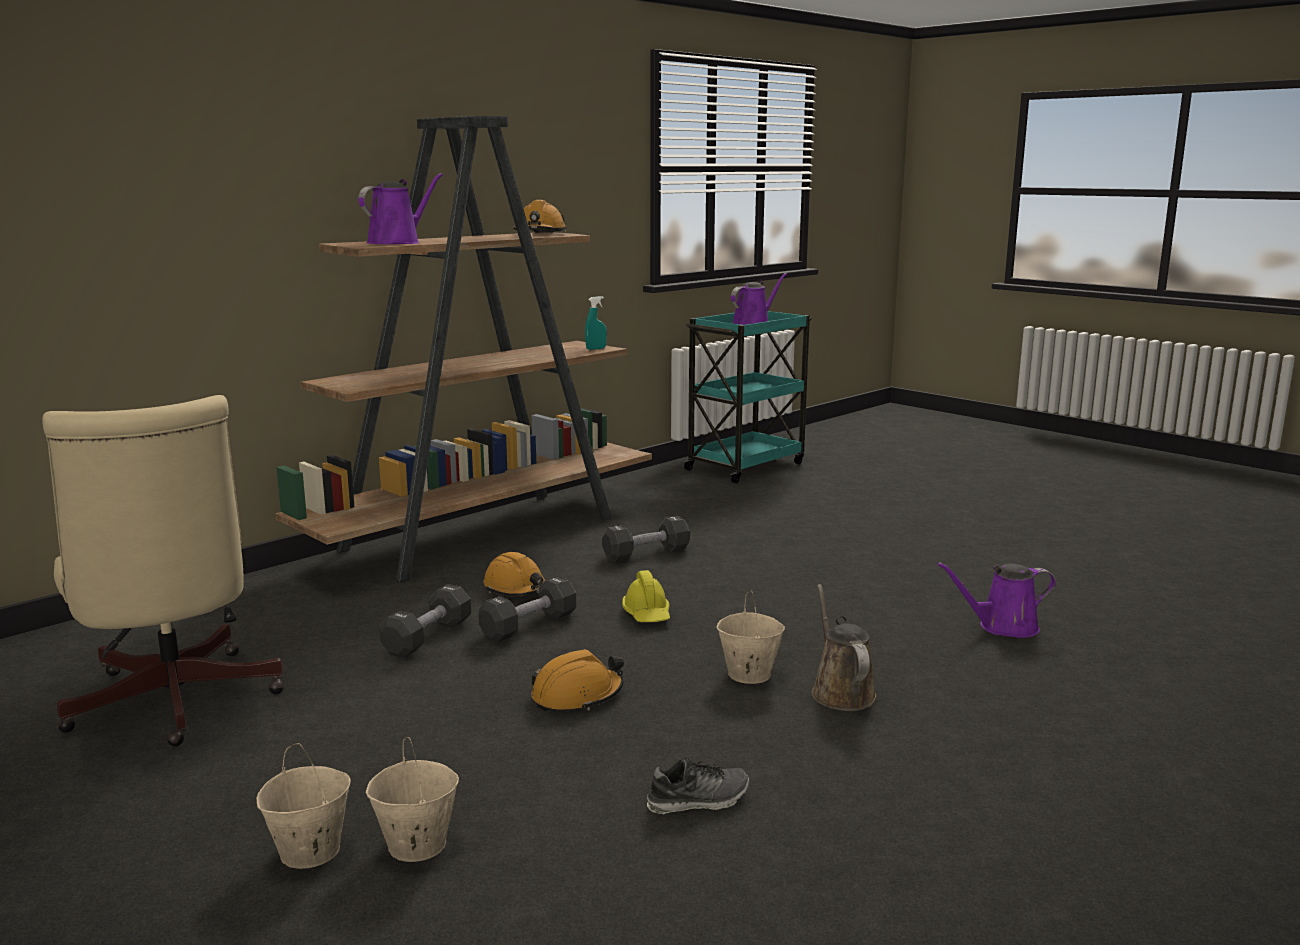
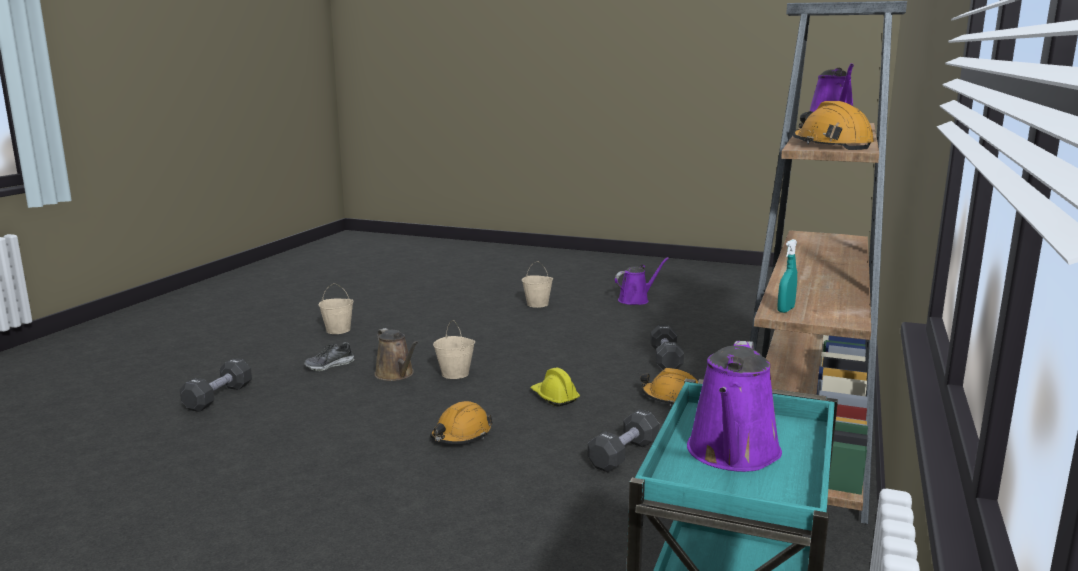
camera: 155 degrees right, 0 degrees up
(173, 705) = (714, 317): beige office chair -> none
(309, 852) = (570, 298): beige bucket -> beige bucket (338, 330)
(529, 625) = (620, 376): black dumbbell -> black dumbbell (218, 397)
(577, 696) = (539, 349): orange hard hat -> orange hard hat (461, 435)
(698, 800) = (446, 327): shoe -> shoe (329, 365)
(1002, 627) = (276, 438): purple watering can -> purple watering can (636, 300)

